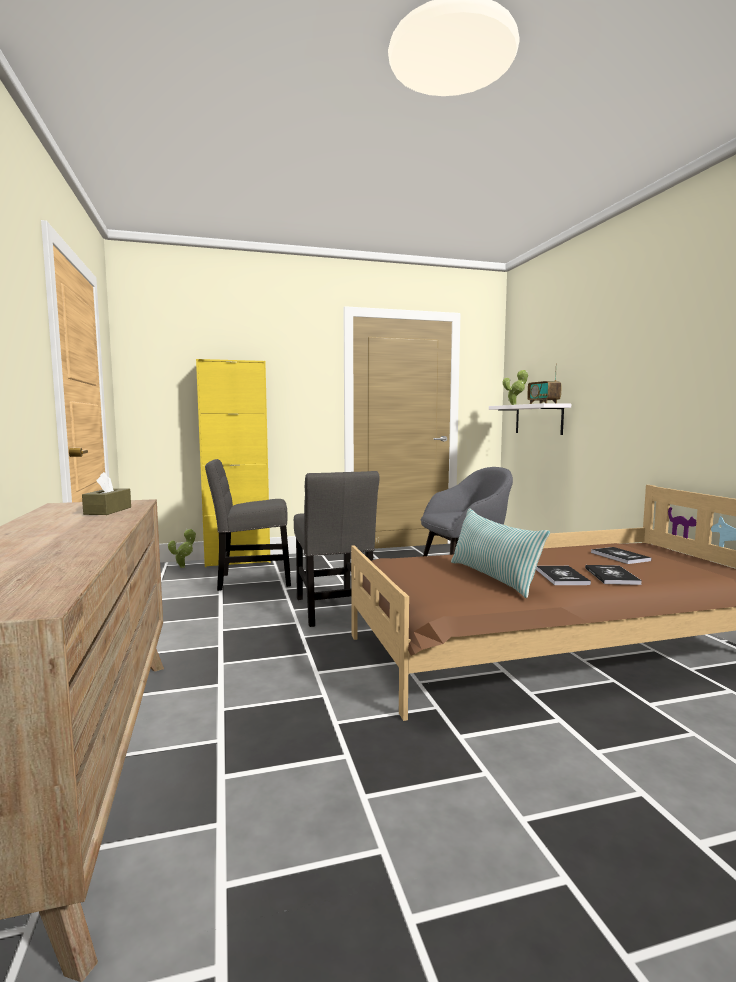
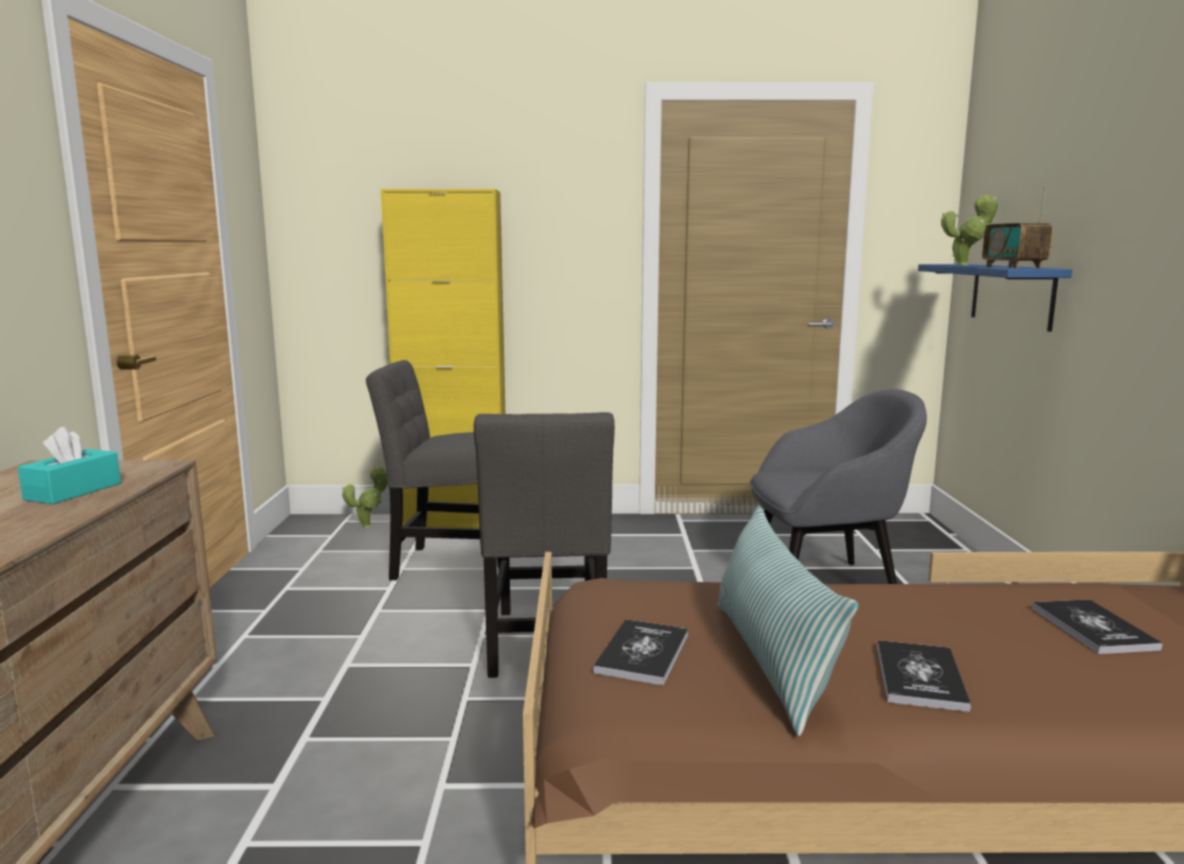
camera: 15 degrees right, 5 degrees up
(108, 511) = (73, 491): brown tissue box -> turquoise tissue box
(538, 419) = (1011, 295): white shelf -> blue shelf
(611, 576) = (1037, 689): book -> book (642, 653)

